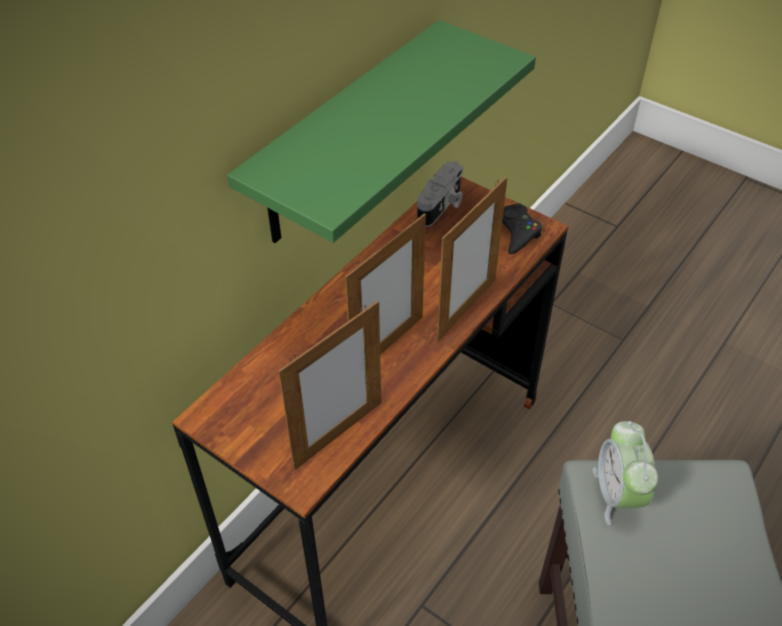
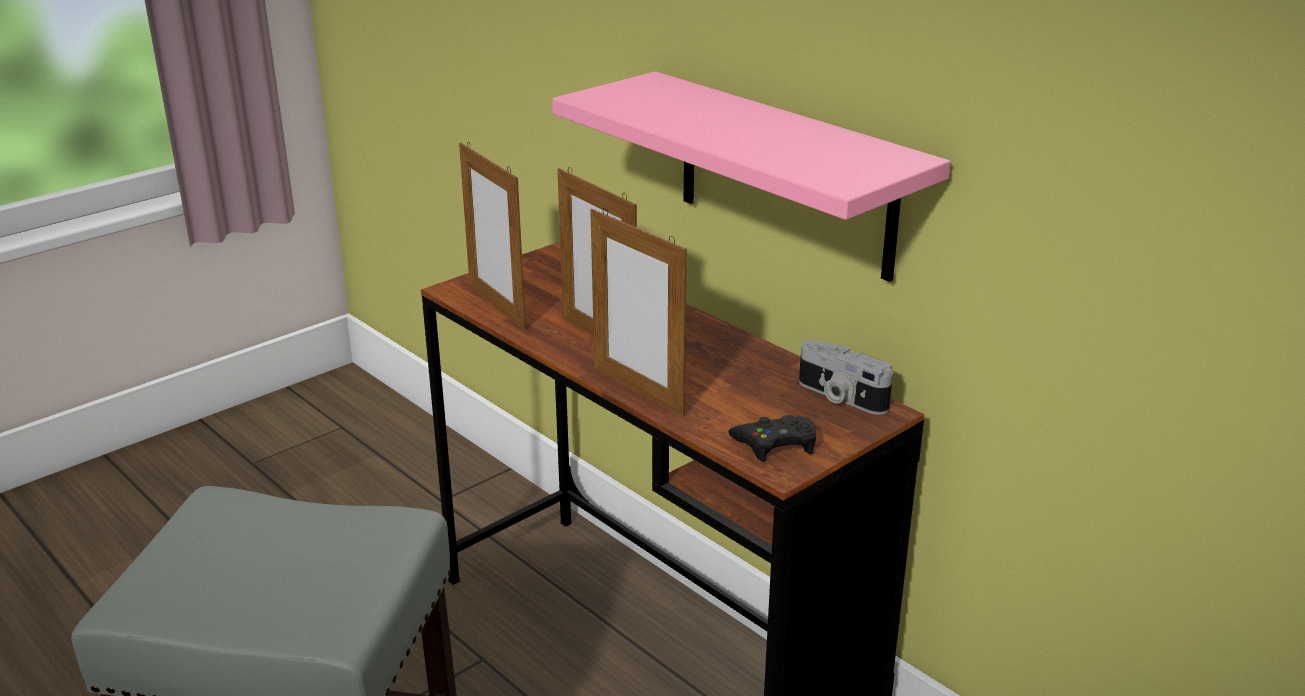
camera: 100 degrees right, 20 degrees down
(345, 136) = (785, 175): green shelf -> pink shelf
(618, 494) = (370, 533): alarm clock -> none

